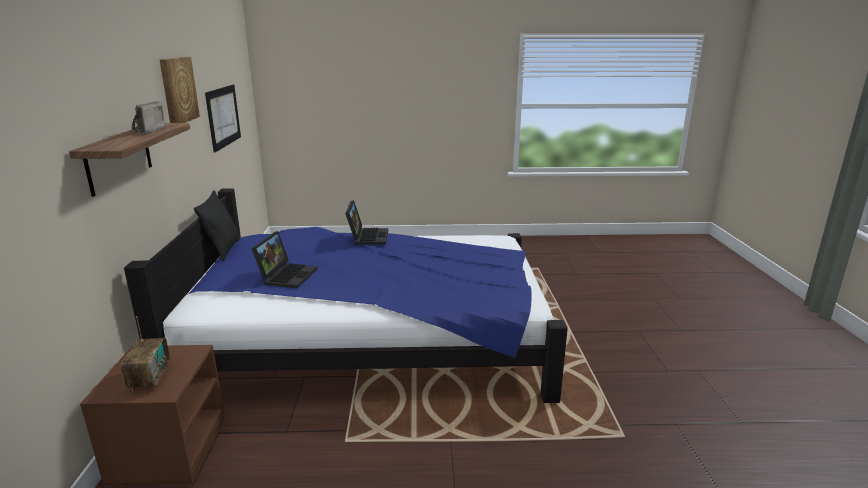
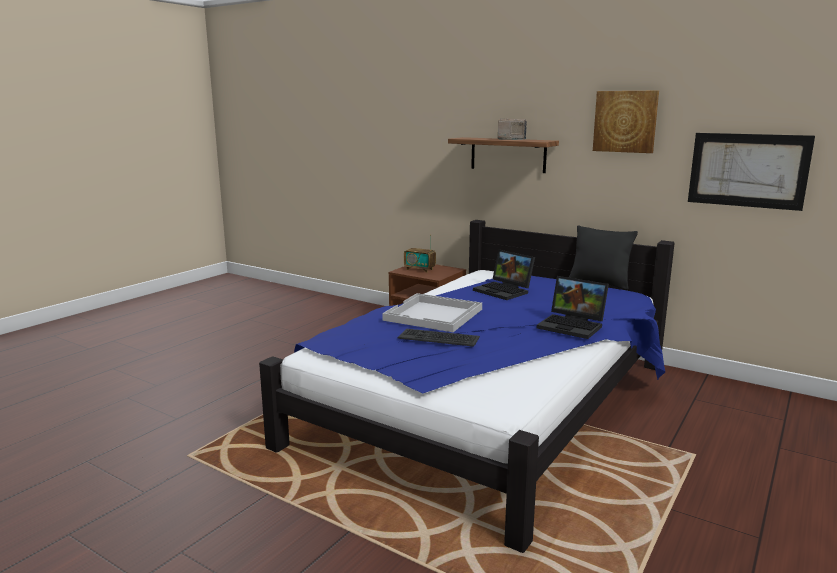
camera: 125 degrees right, 5 degrees down
(399, 279) = (434, 315): none -> white tray
(447, 264) = (439, 338): none -> keyboard

